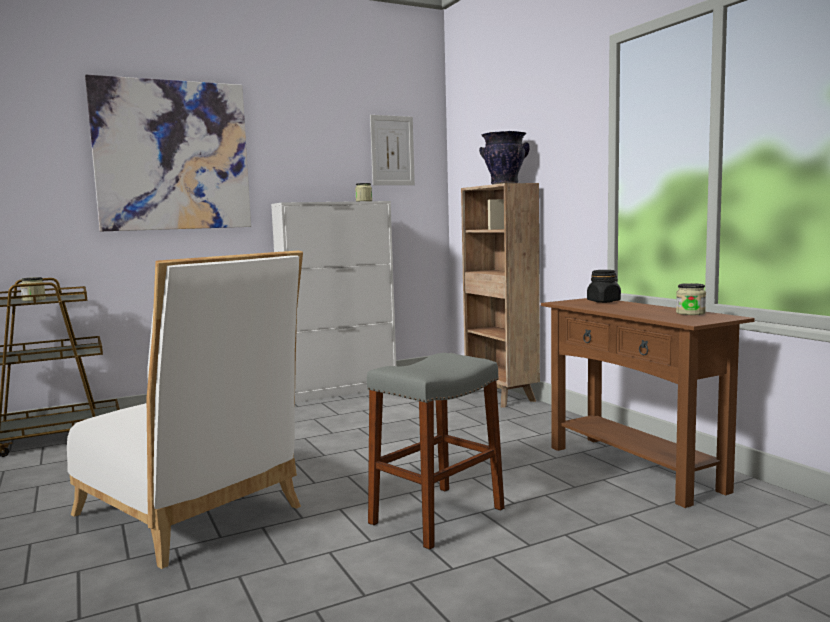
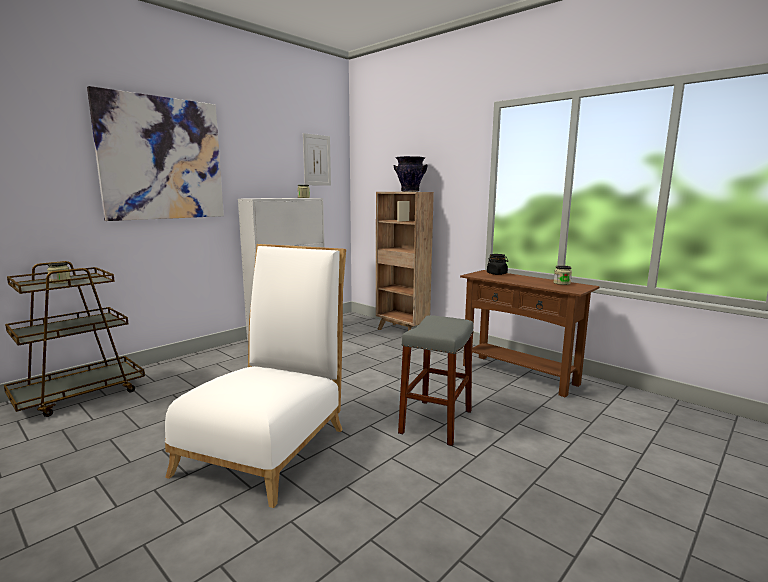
camera: 20 degrees left, 5 degrees up
(194, 515) = (269, 445): white chair -> white chair turned 90 degrees counterclockwise

